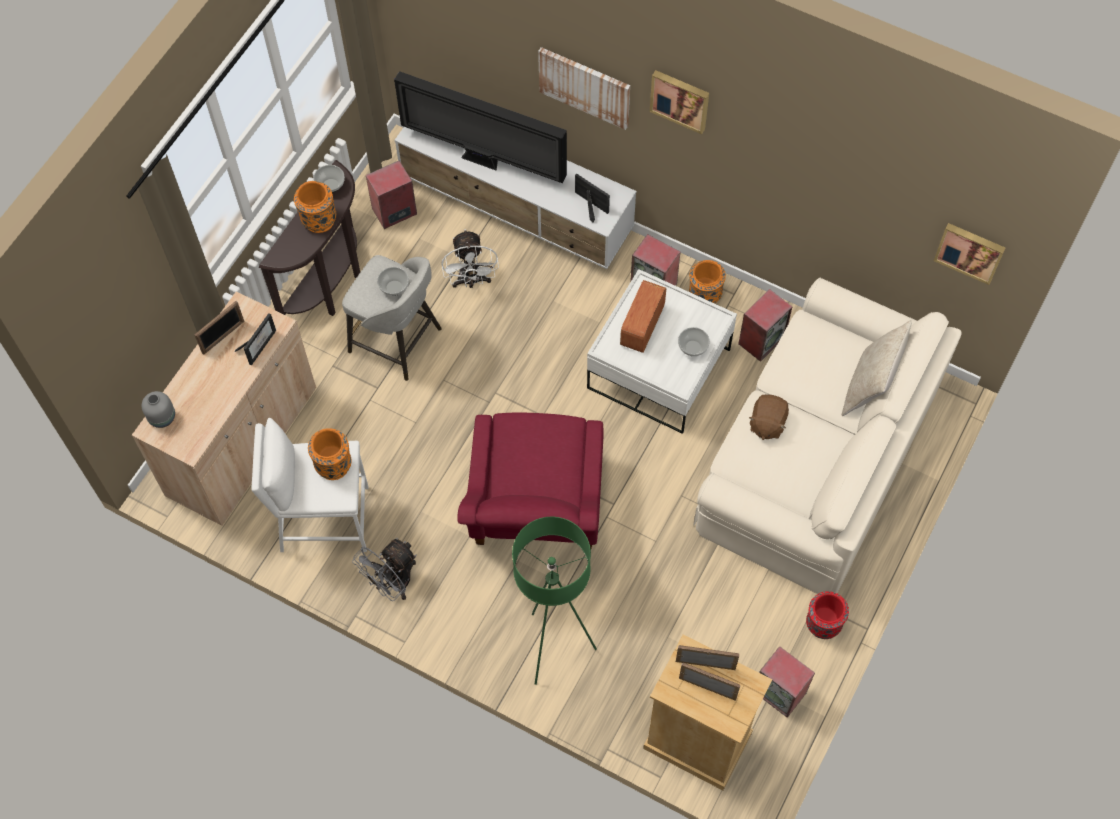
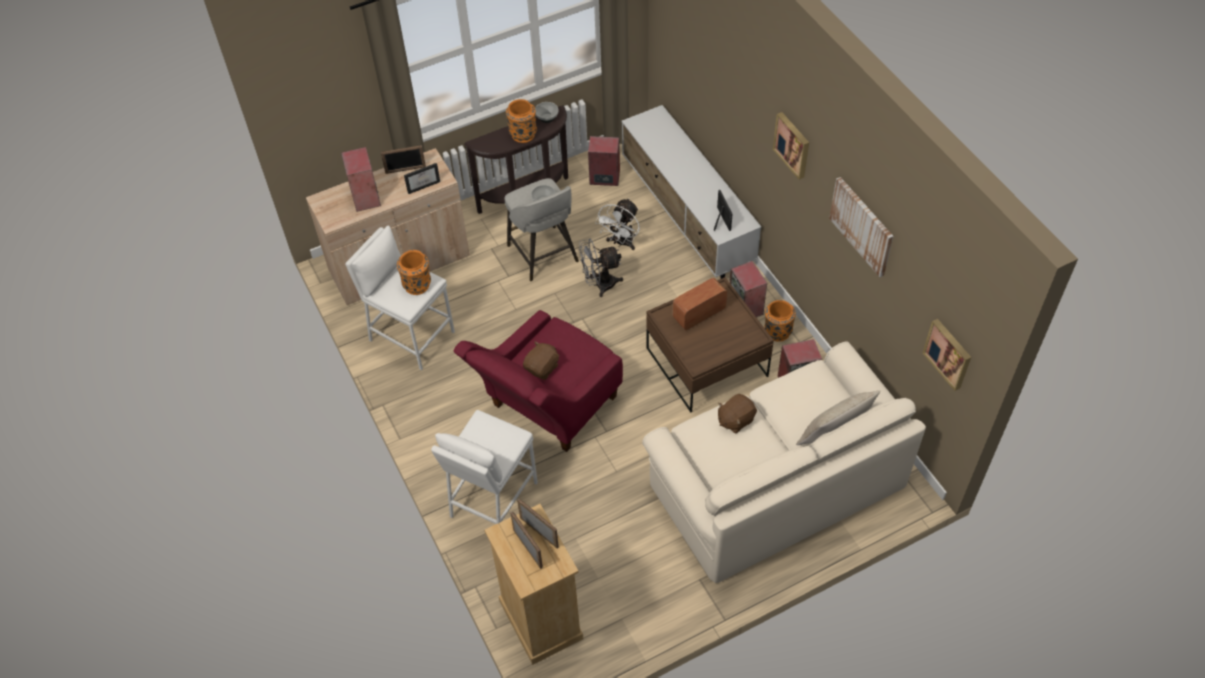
camera: 35 degrees right, 10 degrees down
(162, 416) = (331, 196): grey vase -> none
(392, 583) = (421, 398): grey fan -> grey fan (599, 284)
(483, 161) = (670, 159): television -> none
(529, 479) = (542, 368): none -> brown plush toy
(554, 647) = (492, 499): green floor lamp -> white stool
(585, 86) = (743, 118): picture -> picture (862, 226)
(659, 369) = (707, 362): white coffee table -> brown coffee table
(693, 347) = (724, 346): bowl -> none
(780, 692) = (626, 624): speaker -> speaker (366, 197)
(822, 624) = (693, 597): red vase -> none

